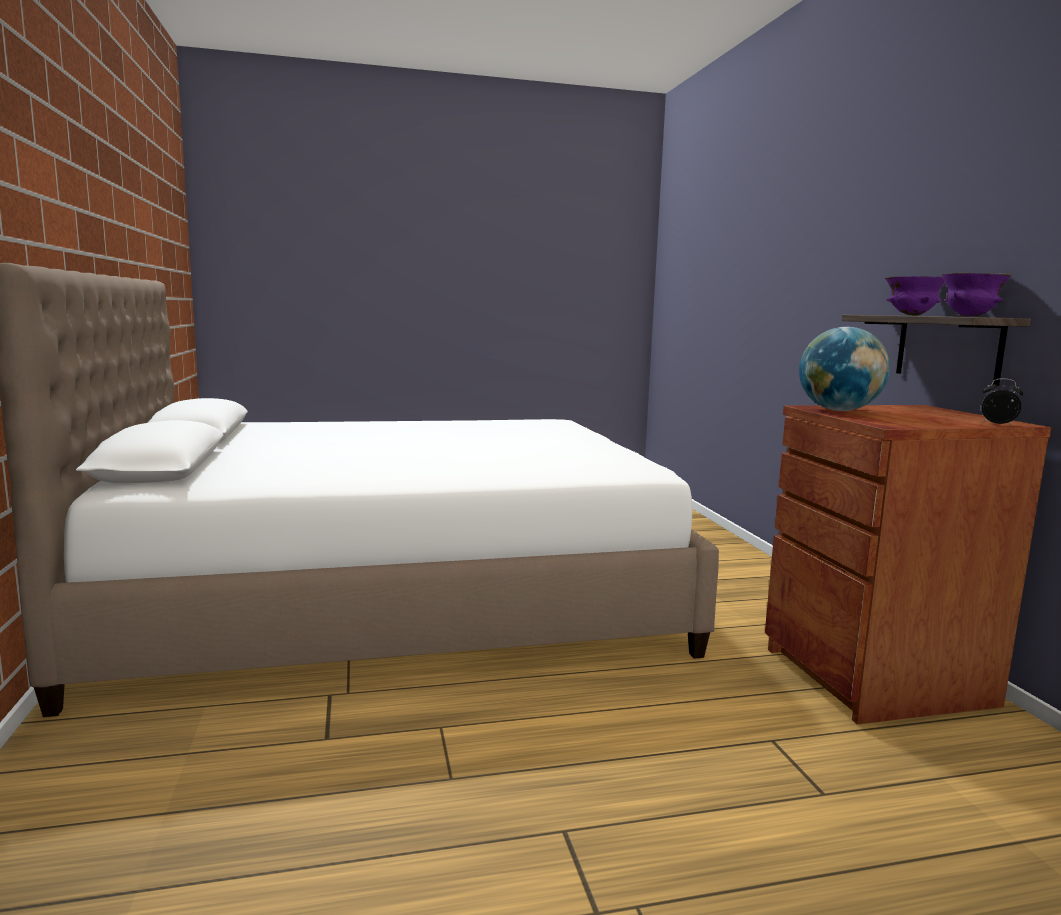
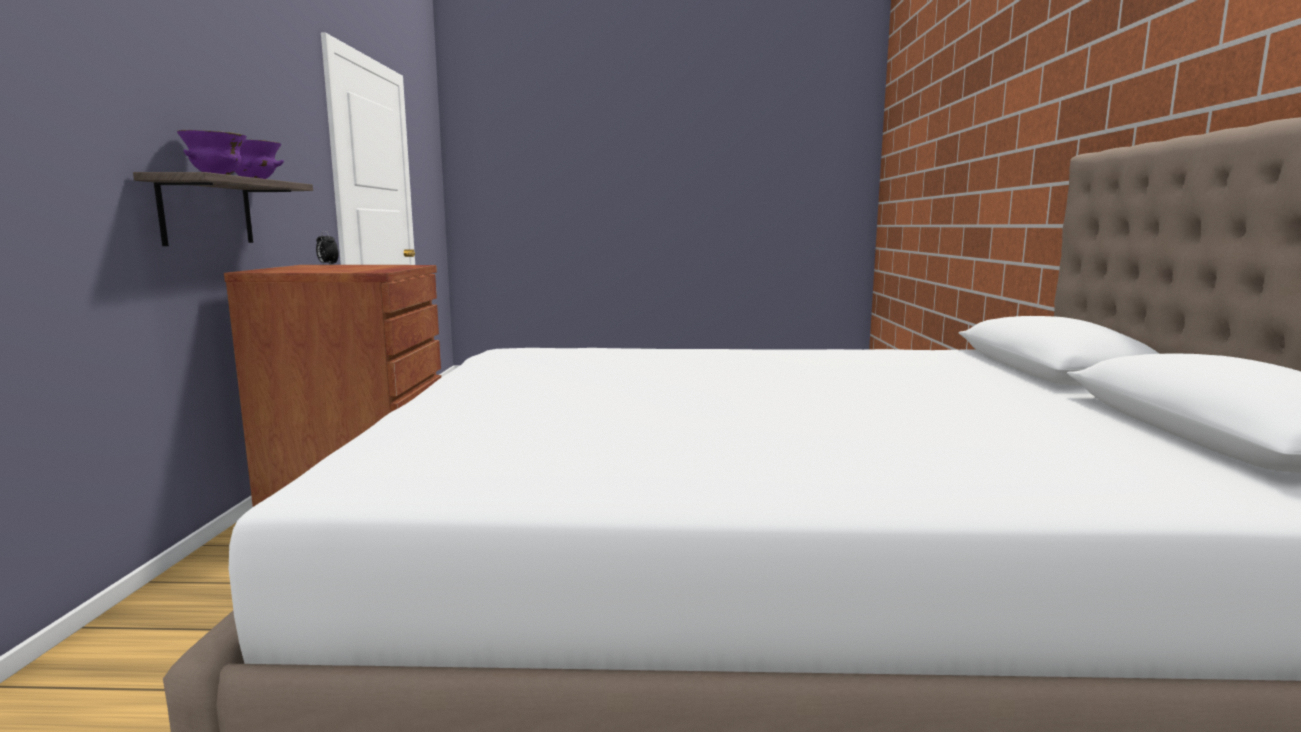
camera: 165 degrees left, 0 degrees up
(839, 410) = (373, 269): globe -> none

